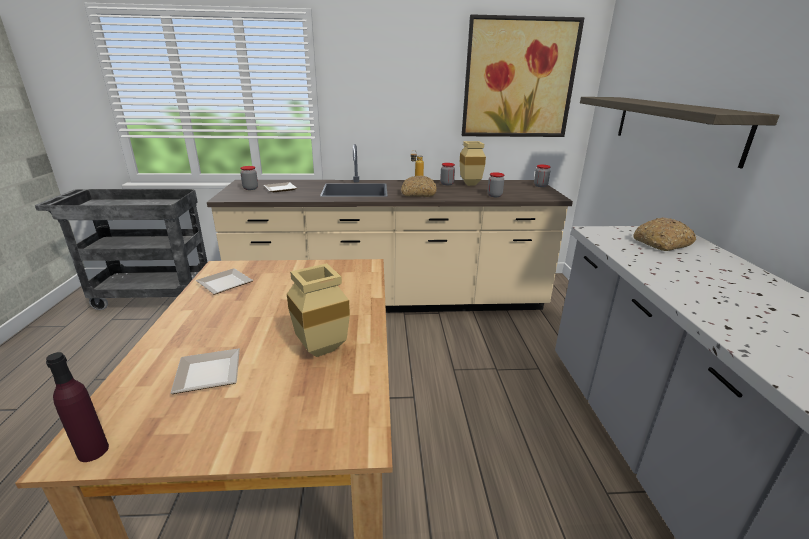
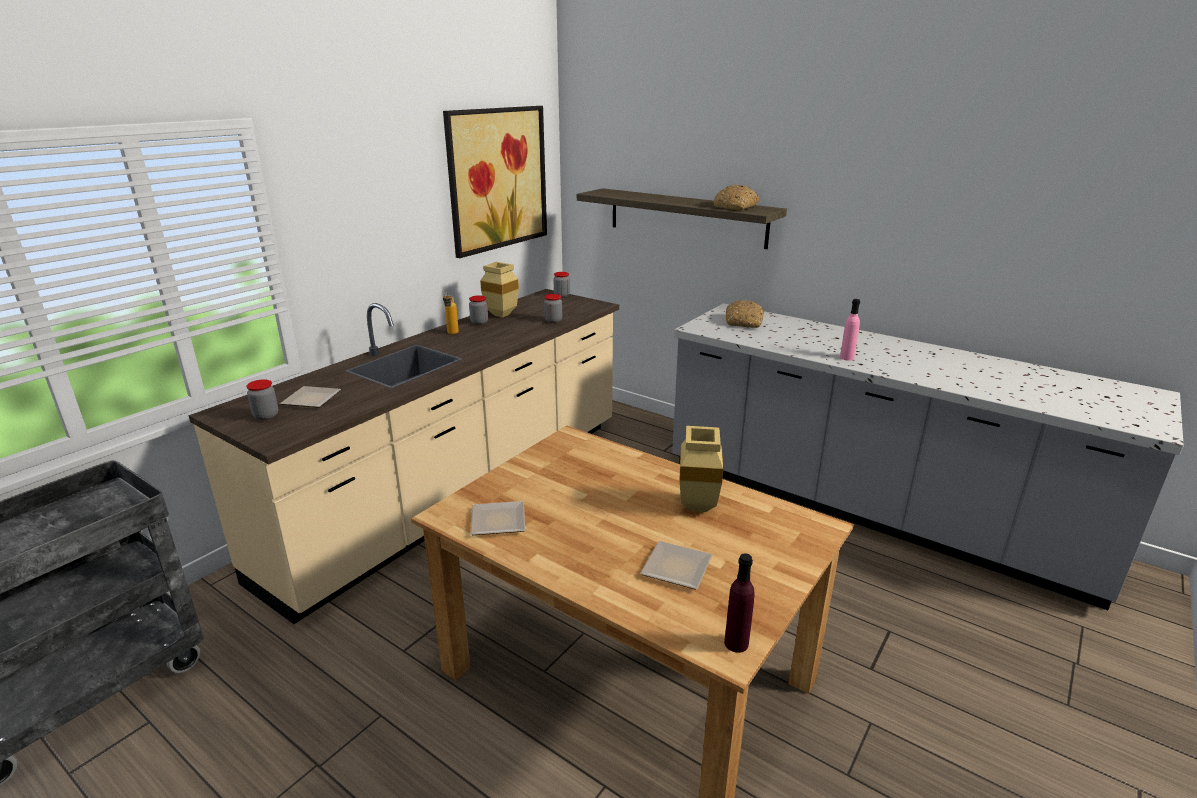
camera: 50 degrees left, 0 degrees up
(418, 193) = (484, 344): bread -> bread (735, 207)
(721, 314) = (846, 358): none -> pink bottle

